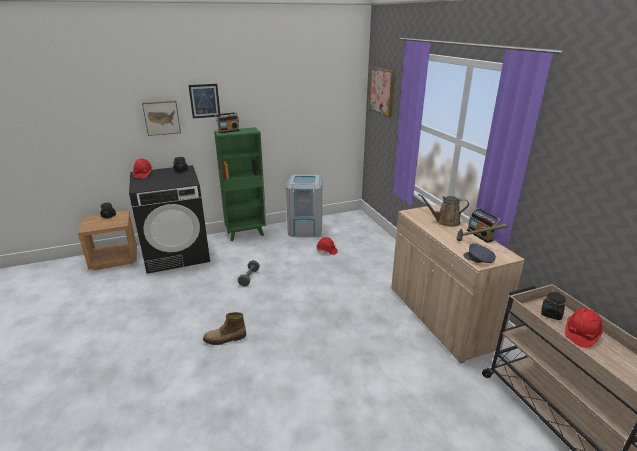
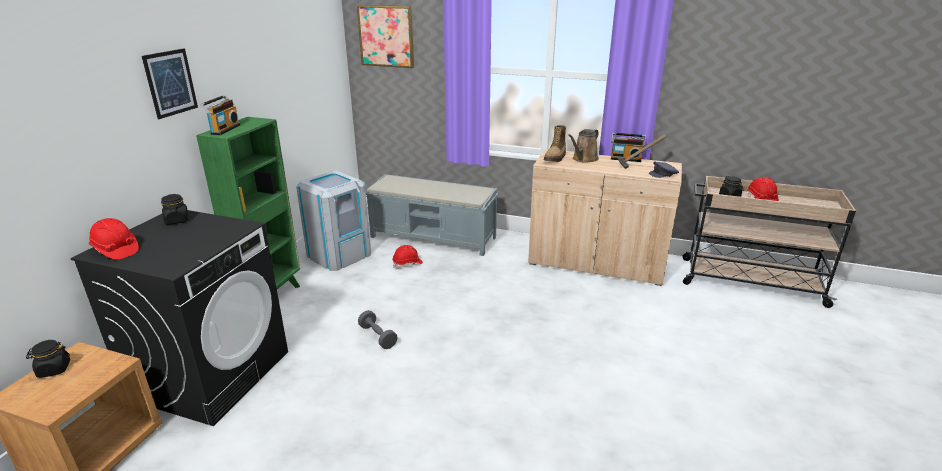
camera: 50 degrees left, 0 degrees up
(161, 117) = (107, 128): picture -> none
(225, 339) = (478, 406): boot -> boot (555, 158)
(367, 244) = (434, 237): none -> grey bench

